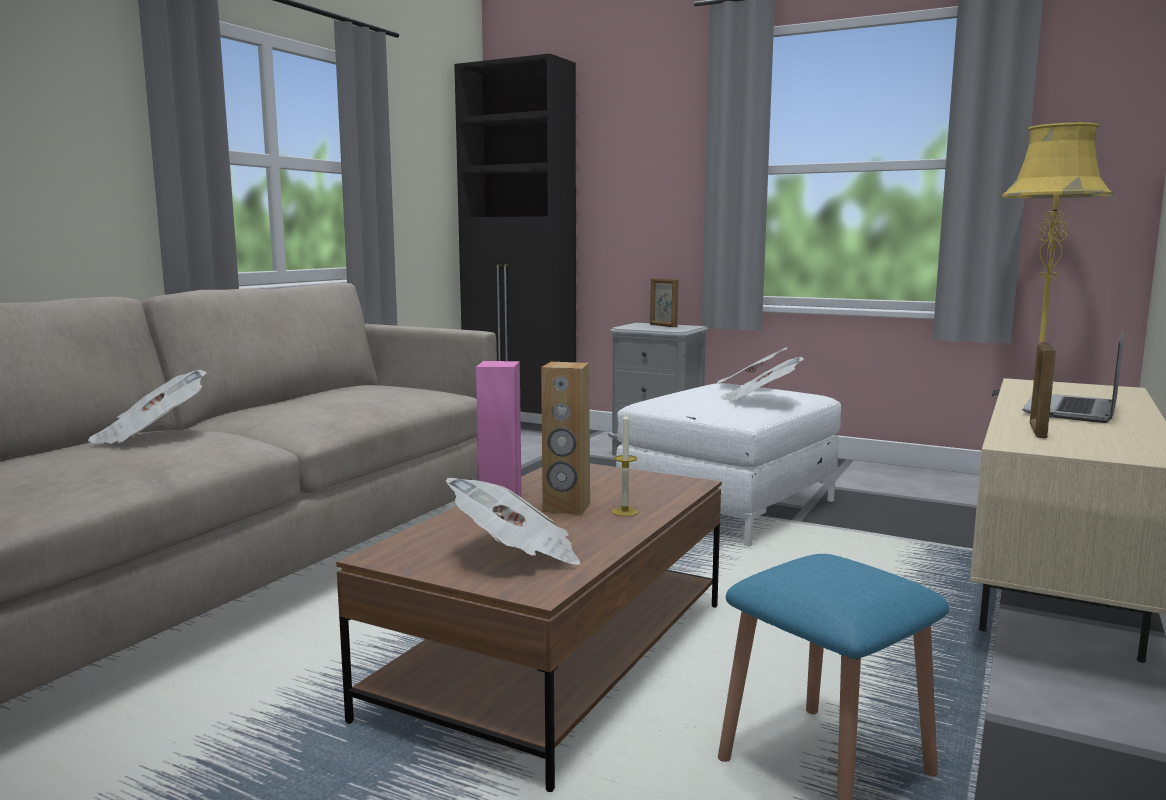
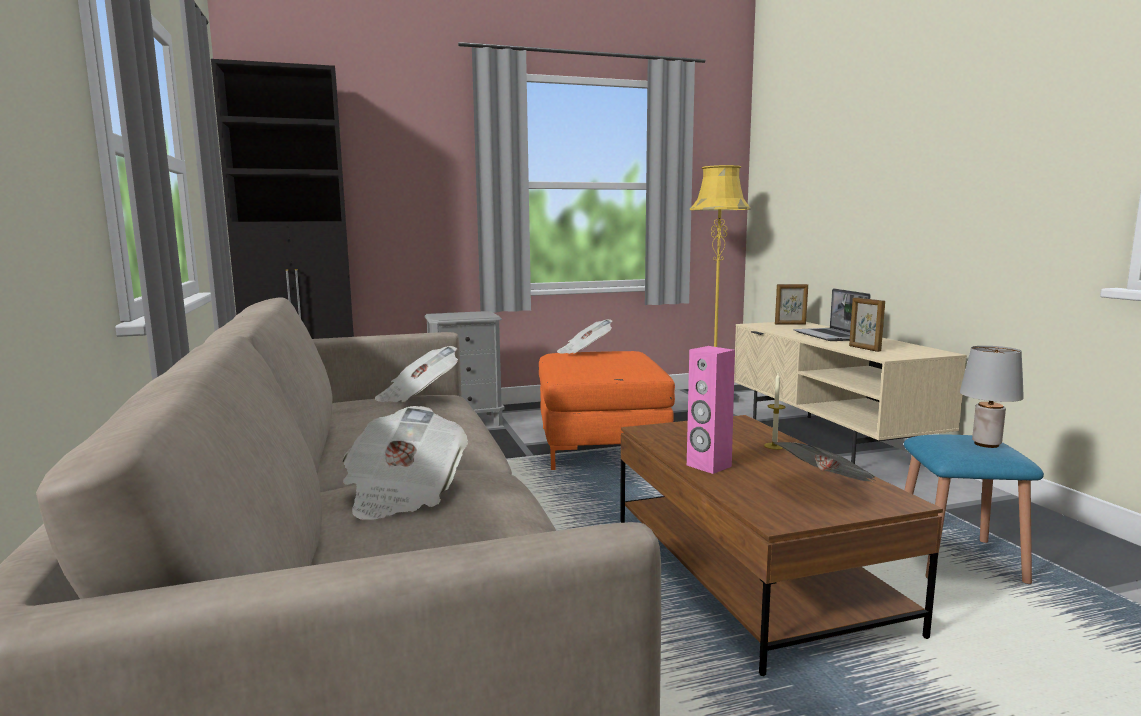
camera: 45 degrees left, 0 degrees up
(566, 508) = (742, 454): brown speaker -> none
(663, 326) = (462, 314): picture frame -> picture frame (790, 324)
(729, 507) = (602, 445): white ottoman -> orange ottoman
(759, 401) = (629, 360): newspaper -> newspaper (418, 396)
(844, 584) = (986, 444): none -> grey table lamp

